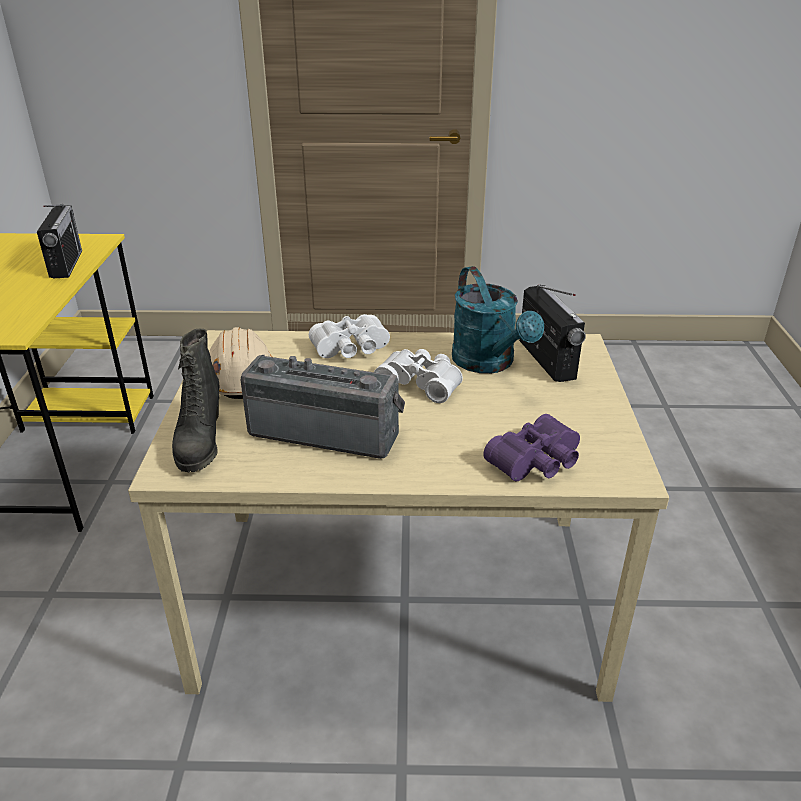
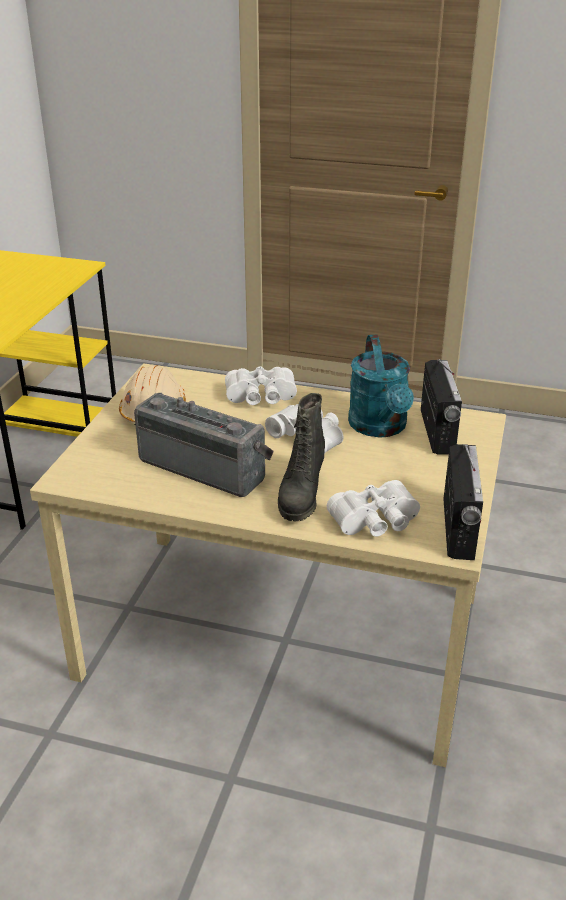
camera: 15 degrees right, 0 degrees up
(66, 264) = (46, 286): radio -> radio (458, 528)
(200, 442) = (99, 460): black boot -> black boot (301, 495)
(538, 463) = (376, 522): purple binoculars -> white binoculars

